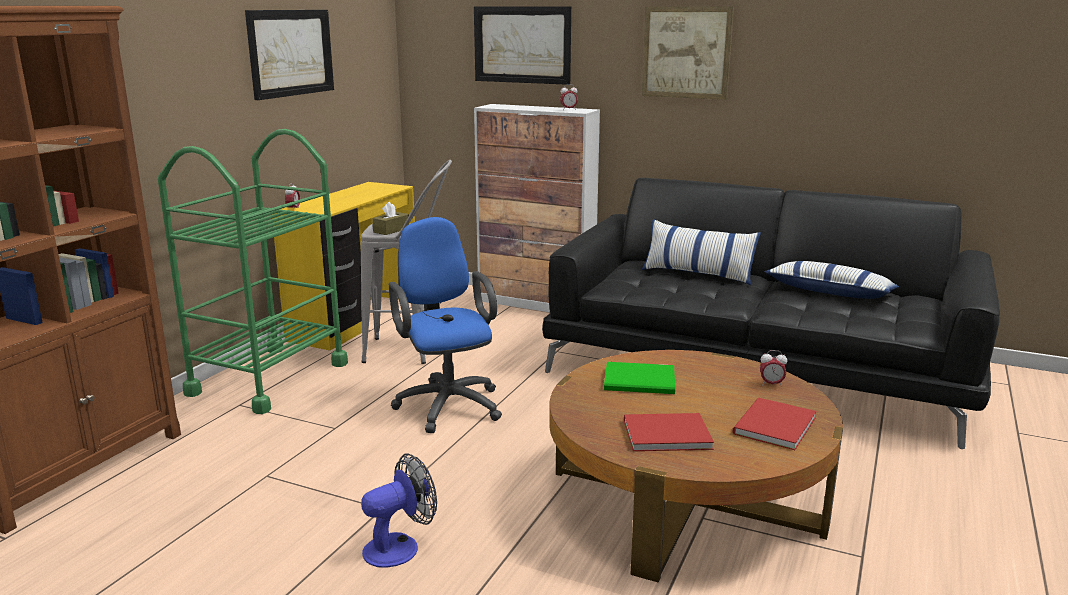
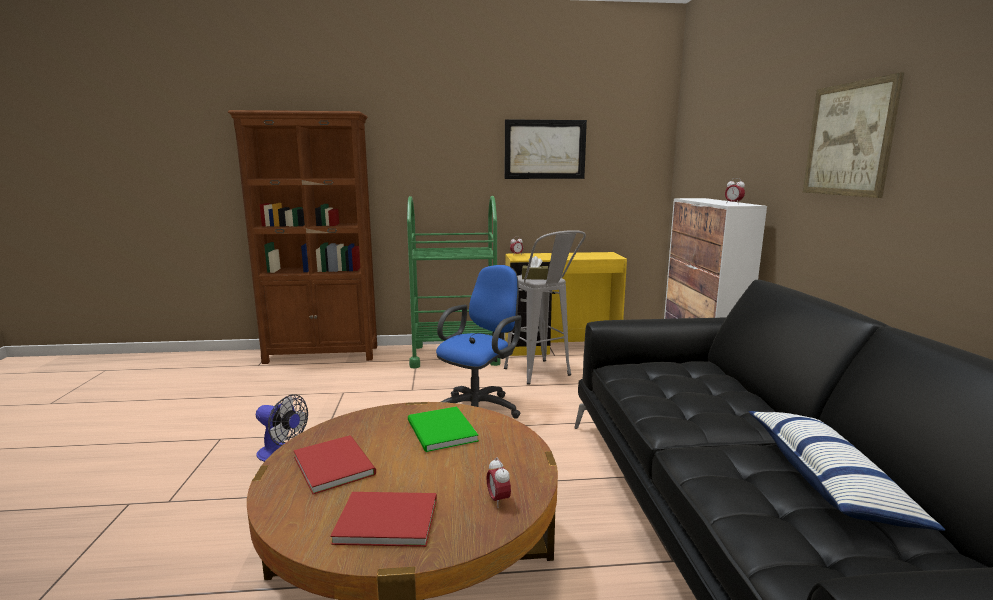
camera: 60 degrees right, 5 degrees down
(522, 44) = (732, 143): picture -> none
(698, 274) = (730, 394): pillow -> none

